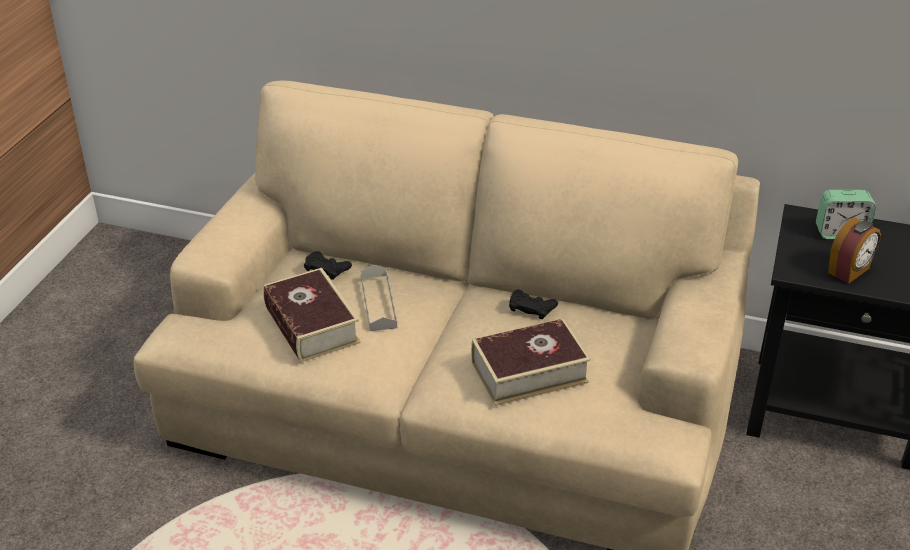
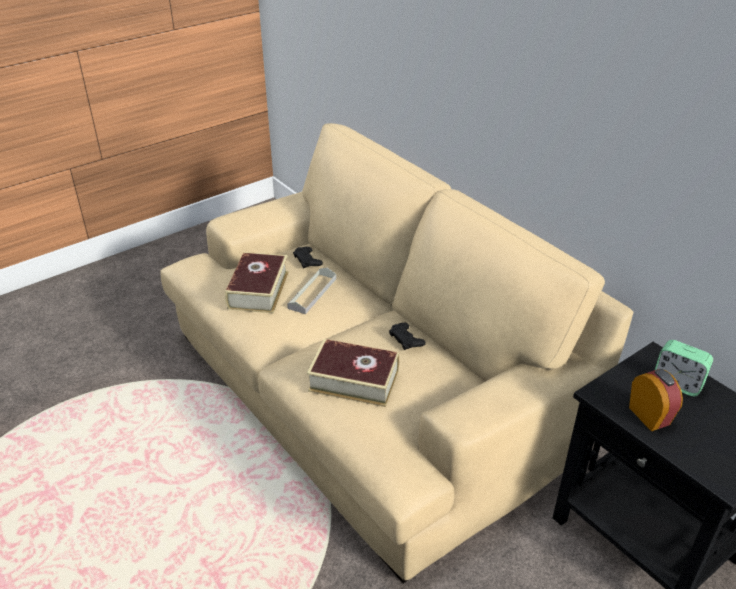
camera: 35 degrees right, 0 degrees up
(849, 271) = (650, 416): alarm clock -> alarm clock turned 105 degrees counterclockwise

